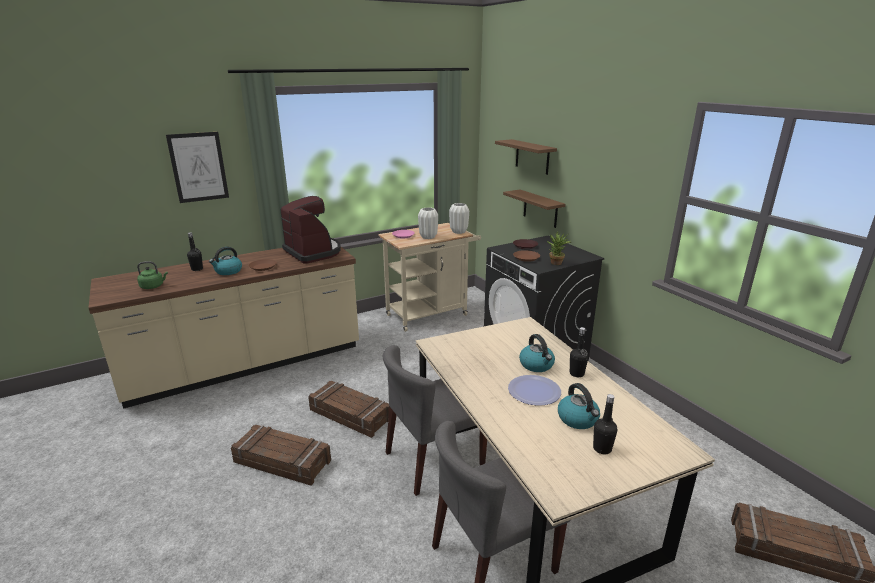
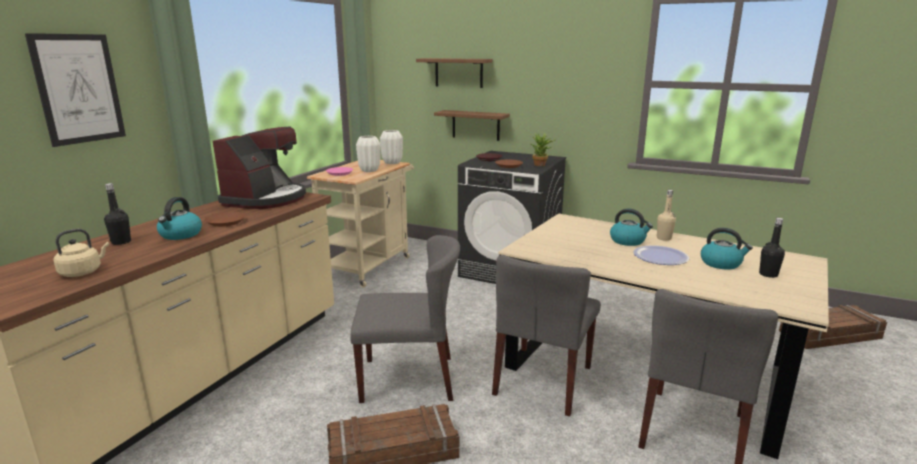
camera: 35 degrees left, 5 degrees down
(153, 286) = (83, 272): green kettle -> beige kettle
(313, 252) = (266, 199): coffee machine -> coffee machine turned 90 degrees clockwise
(350, 415) = (408, 378): crate -> grey chair
(576, 373) = (664, 238): black bottle -> beige bottle

